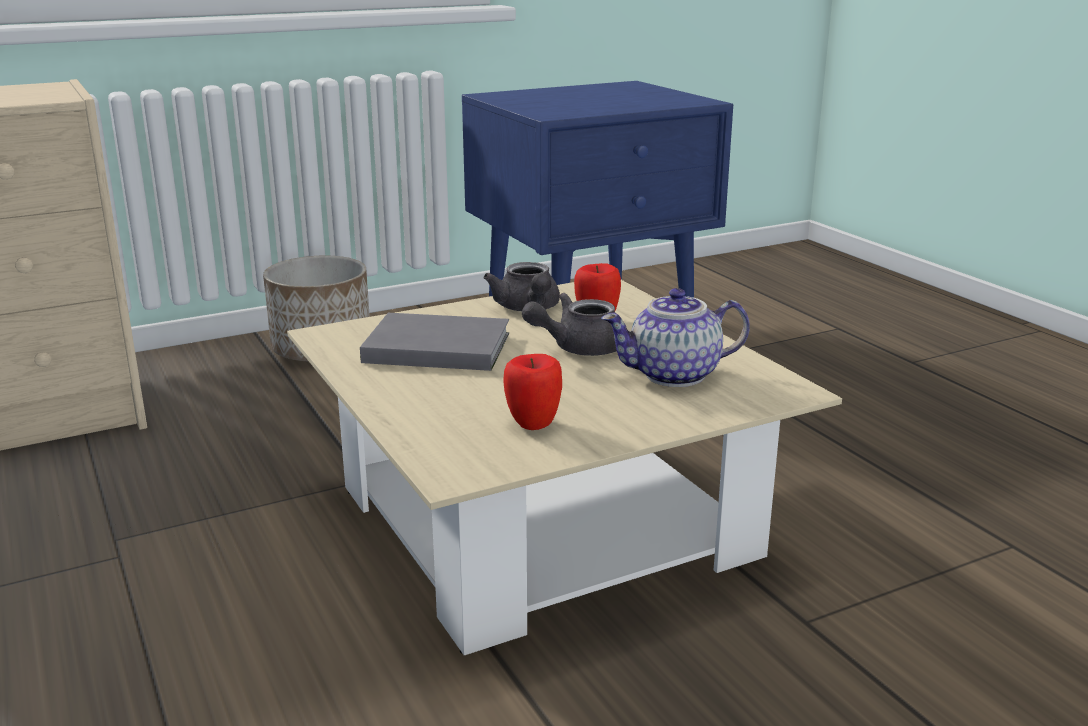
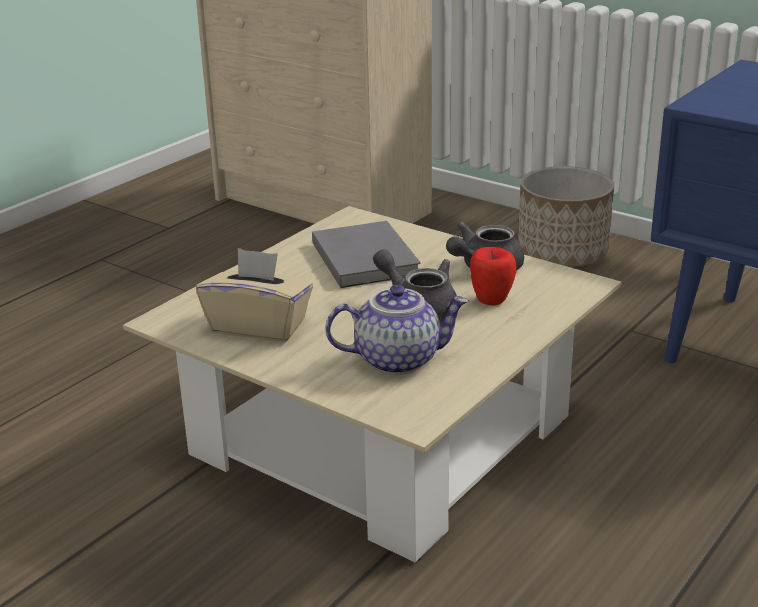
camera: 65 degrees right, 5 degrees up
(533, 424) = (259, 326): apple -> beige tissue box
(674, 376) = (398, 359): teapot -> teapot turned 120 degrees clockwise

